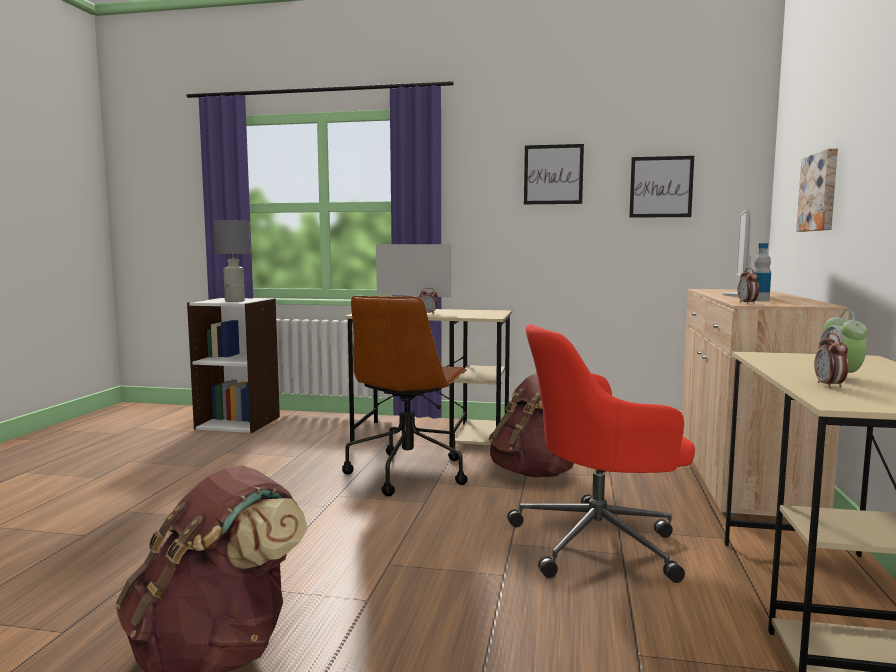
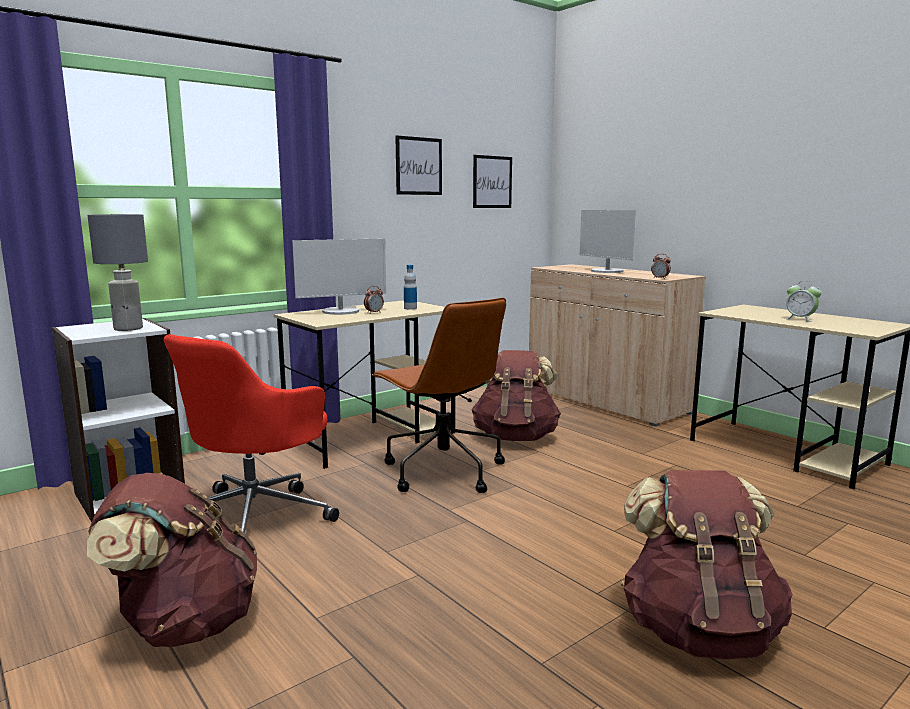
camera: 50 degrees left, 5 degrees up
(94, 485) = (184, 624): none -> brown backpack
(599, 542) = (654, 464): red office chair -> red office chair (255, 516)
(759, 300) = (644, 275): bottle -> bottle (410, 308)
(820, 192) = (641, 197): picture -> none
(829, 386) = (822, 324): alarm clock -> none

